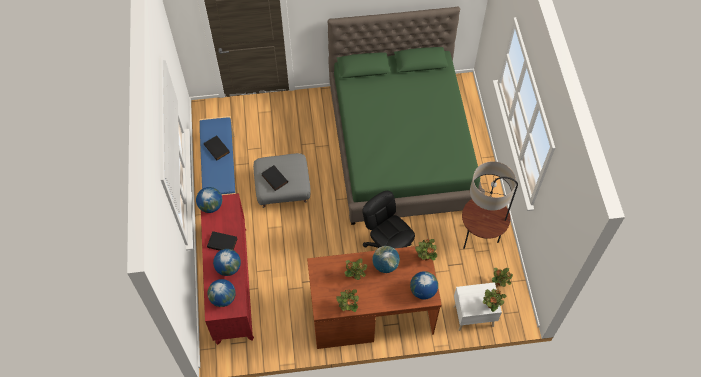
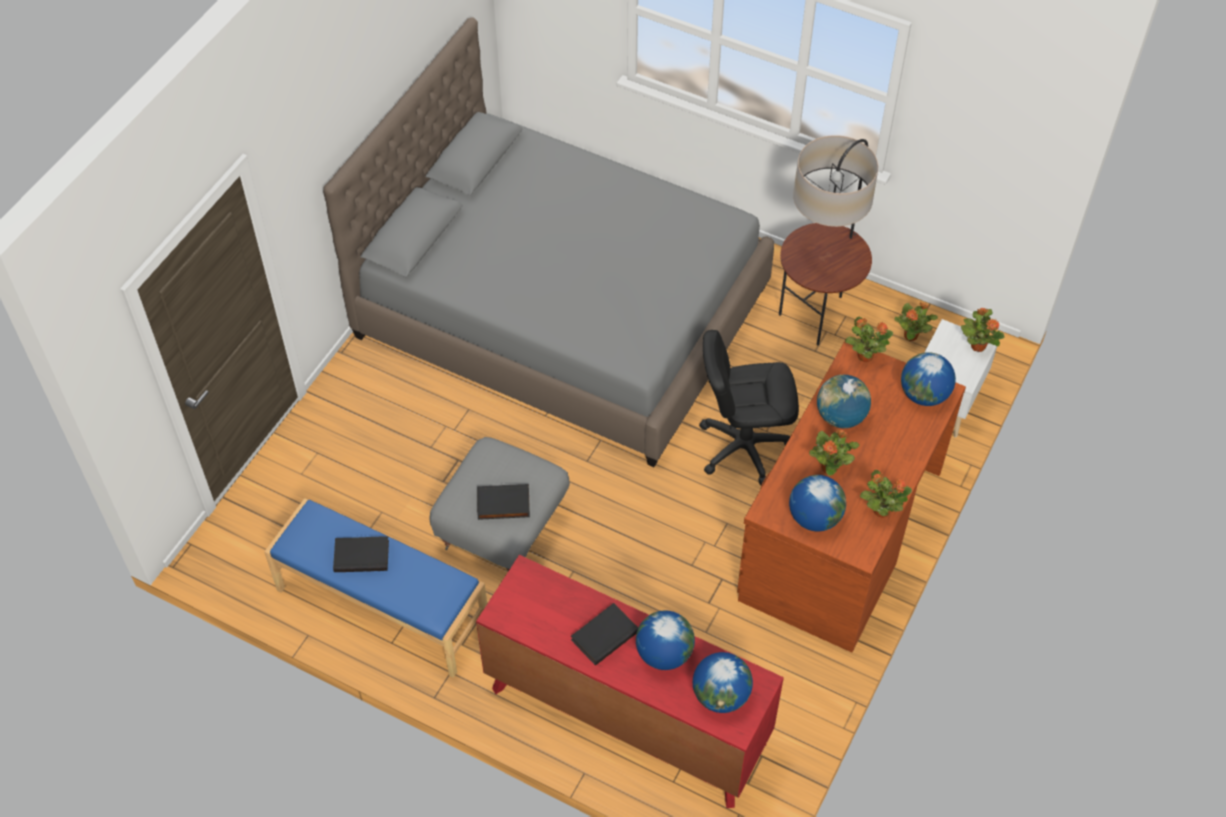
camera: 55 degrees left, 5 degrees down
(211, 206) = (510, 613): globe -> globe (814, 517)
(401, 146) = (562, 311): green bed -> grey bed

